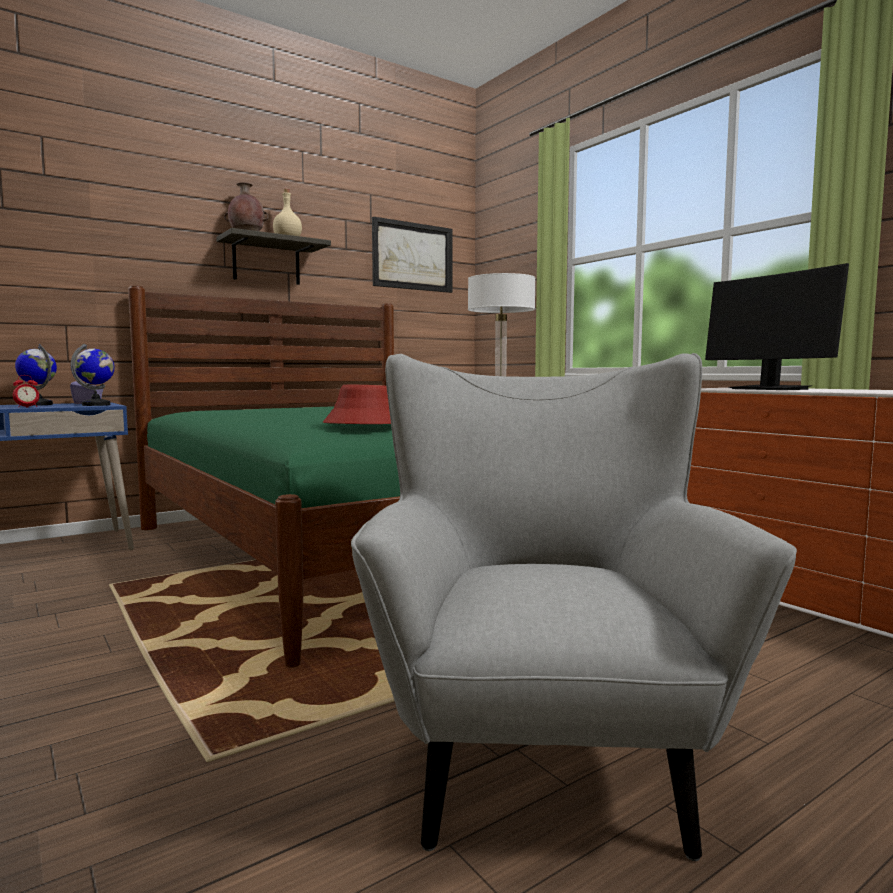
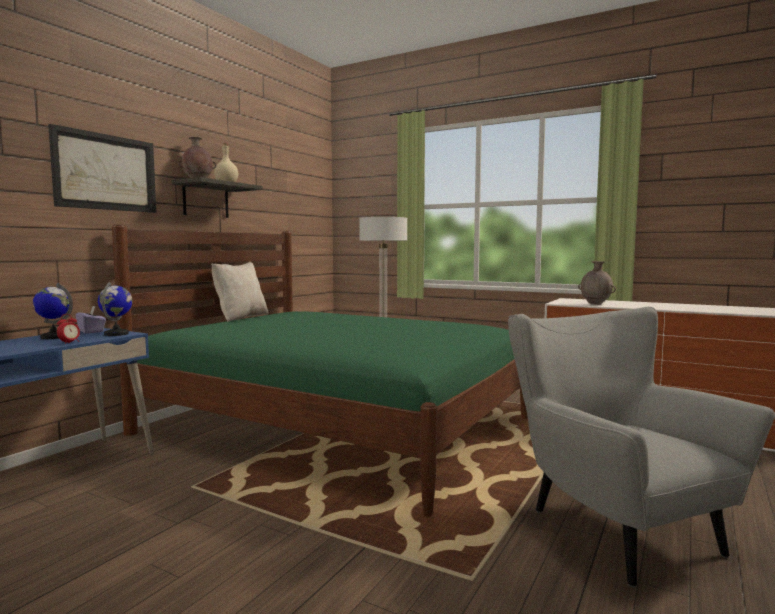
camera: 25 degrees left, 0 degrees up
(299, 406) = (240, 317): none -> beige pillow
(364, 425) = (408, 344): red hat -> none
(412, 256) = (297, 193): picture -> picture (106, 172)
(769, 389) = (595, 304): monitor -> brown vase

